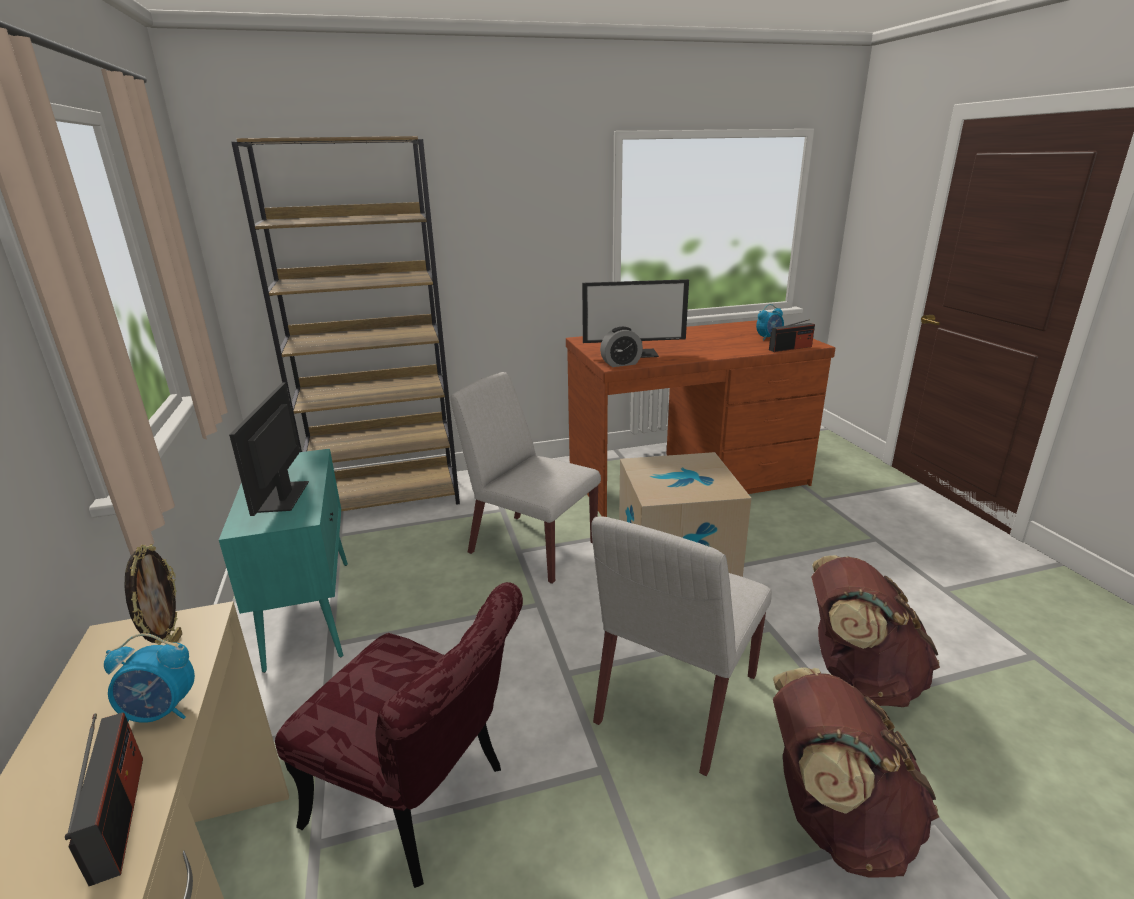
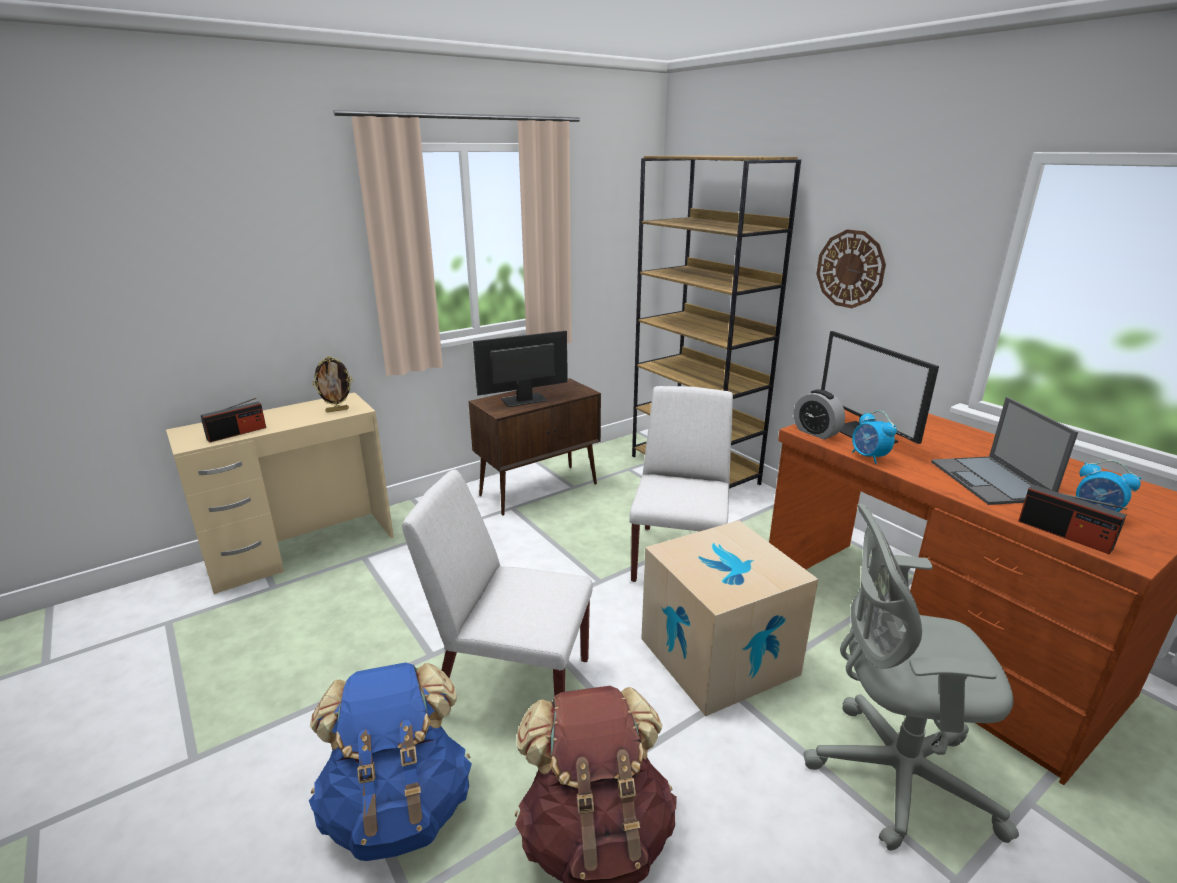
camera: 70 degrees right, 0 degrees up
(162, 712) = (293, 422): alarm clock -> alarm clock (868, 457)
(309, 611) = (540, 489): turquoise cabinet -> brown cabinet
(423, 802) = (393, 583): red chair -> none
(493, 241) = (850, 269): none -> wall clock
(722, 345) = (991, 481): none -> laptop
(801, 532) = (890, 774): none -> grey office chair
(834, 820) = (399, 808): brown backpack -> blue backpack

